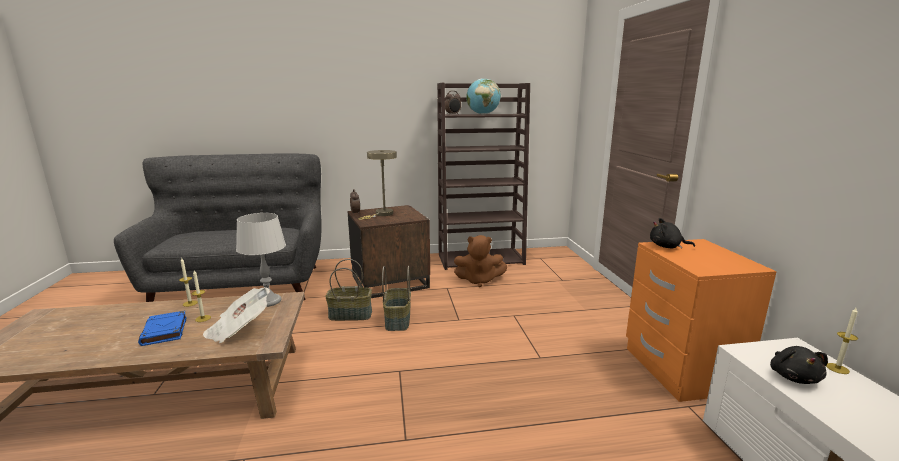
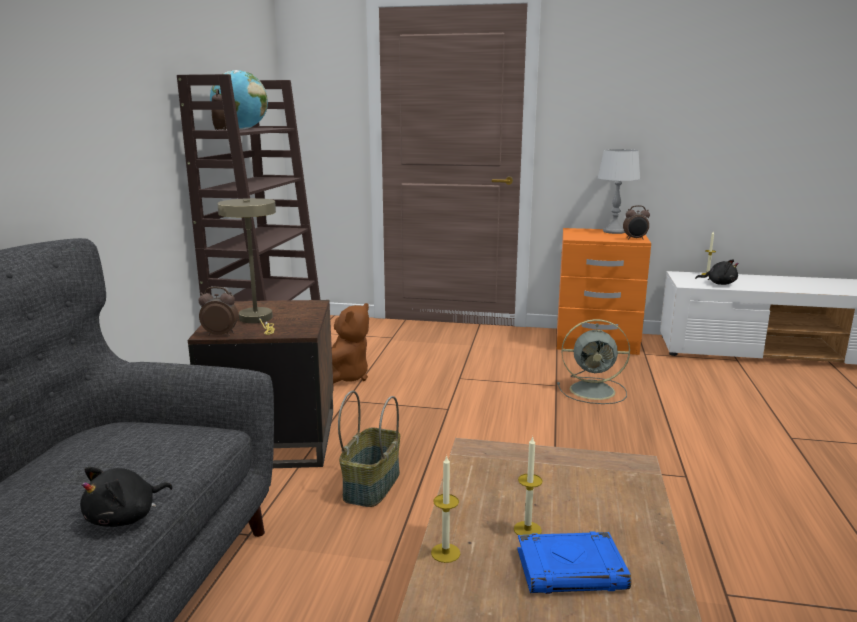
camera: 70 degrees left, 0 degrees up
(239, 330) = (584, 490): newspaper -> none
(268, 301) = (481, 467): grey table lamp -> grey table lamp (613, 231)
(398, 320) = (420, 448): basket -> none
(547, 378) = (594, 390): none -> grey fan
(667, 247) = (580, 236): black plush toy -> black plush toy (126, 517)
(704, 268) = (635, 239): none -> alarm clock

